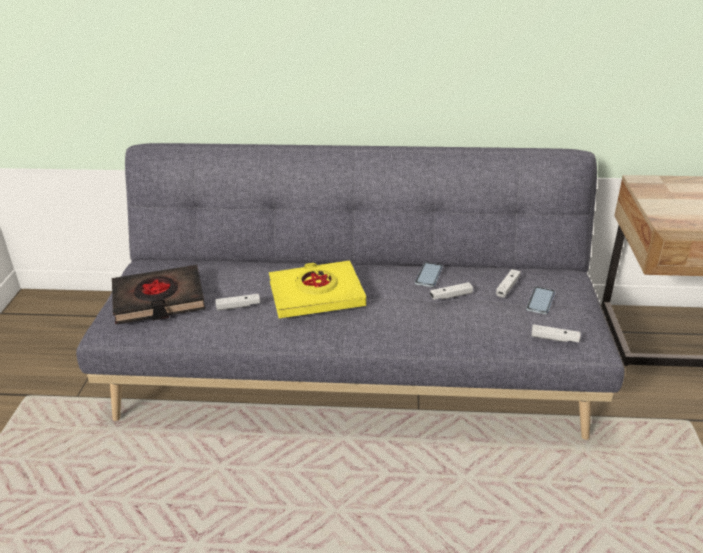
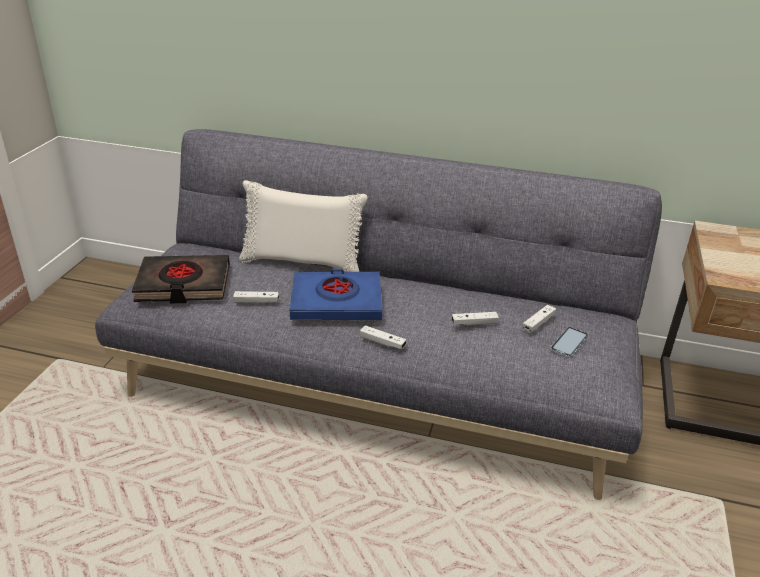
camera: 10 degrees right, 0 degrees up
(268, 262) = (302, 262): none -> white pillow
(316, 295) = (336, 302): yellow book -> blue book
(428, 275) = (459, 299): phone -> none
(554, 338) = (570, 385): white game controller -> white game controller (382, 342)

